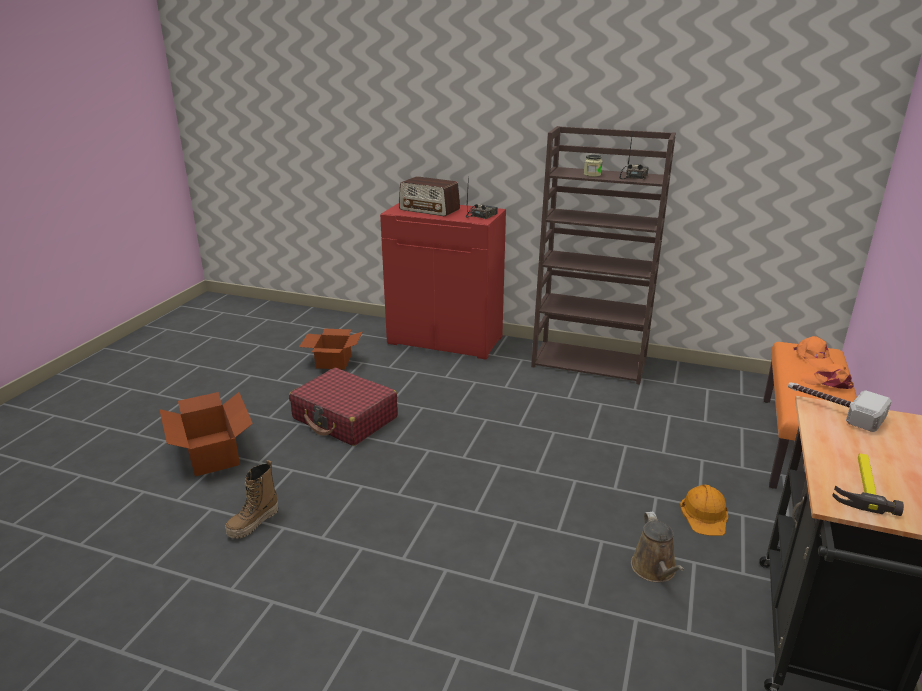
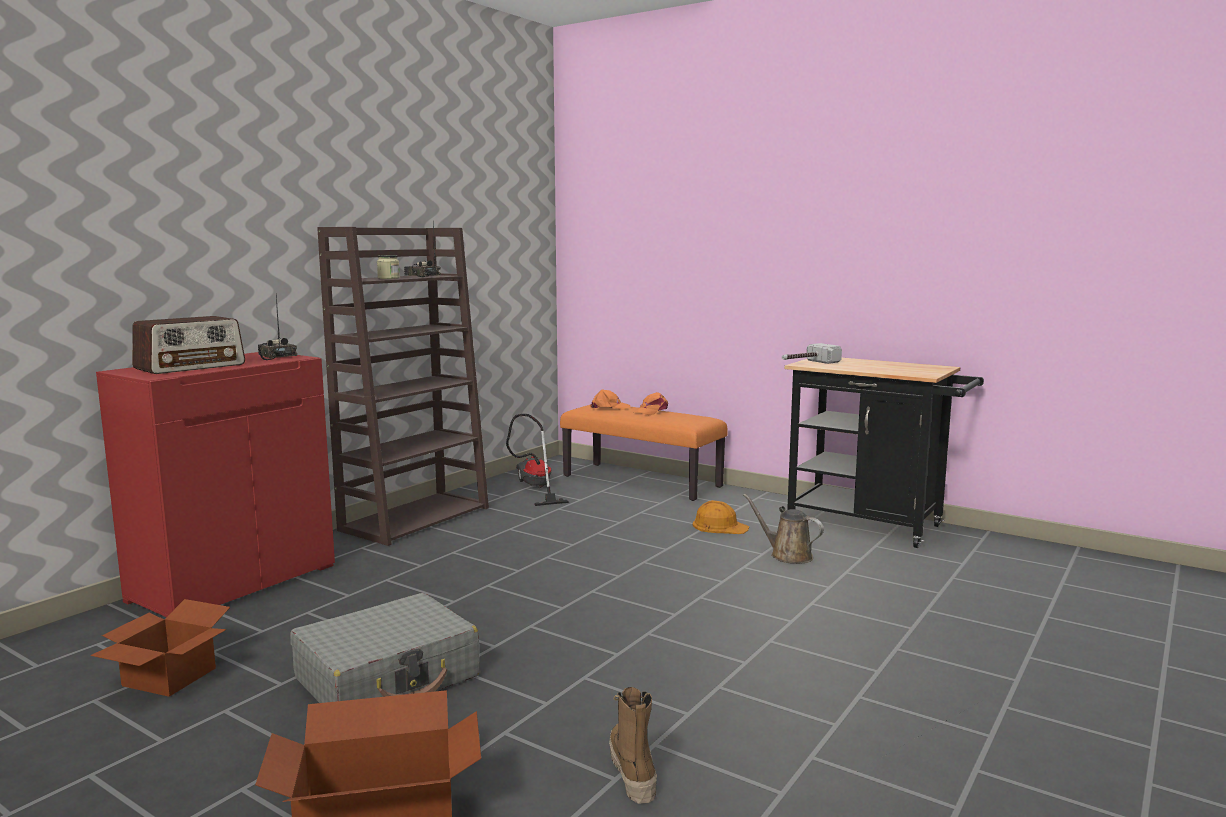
camera: 75 degrees left, 15 degrees down
(253, 523) = (632, 772): boot -> boot turned 150 degrees counterclockwise
(345, 418) = (388, 678): red suitcase -> grey suitcase
(655, 570) = (787, 555): brown watering can -> brown watering can turned 150 degrees counterclockwise
(712, 393) = (535, 488): none -> vacuum cleaner
(861, 485) = (903, 370): hammer -> none

